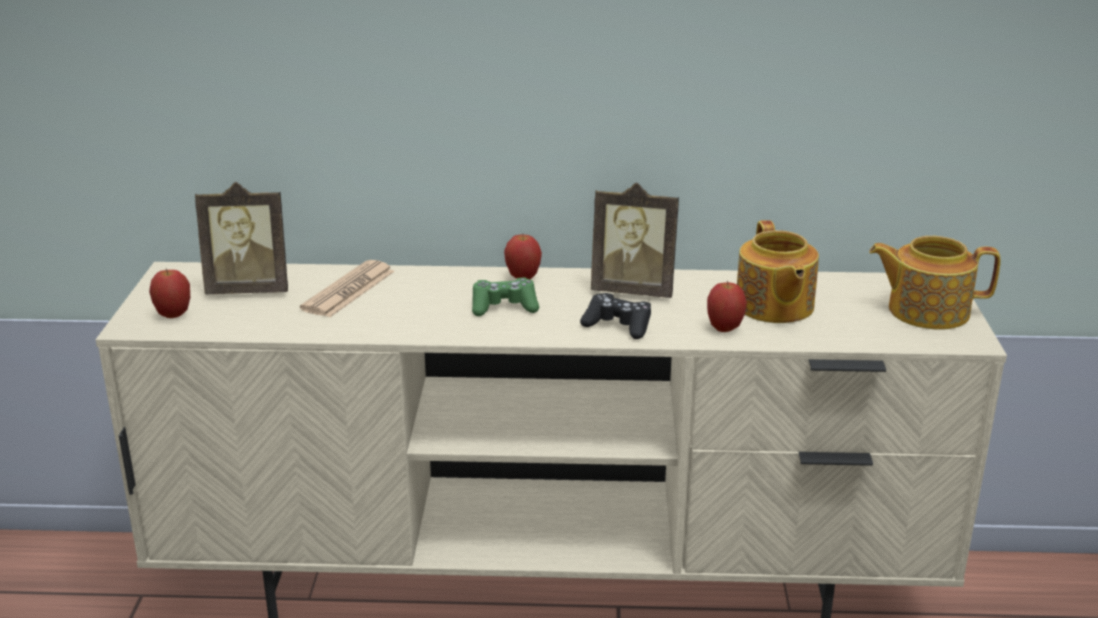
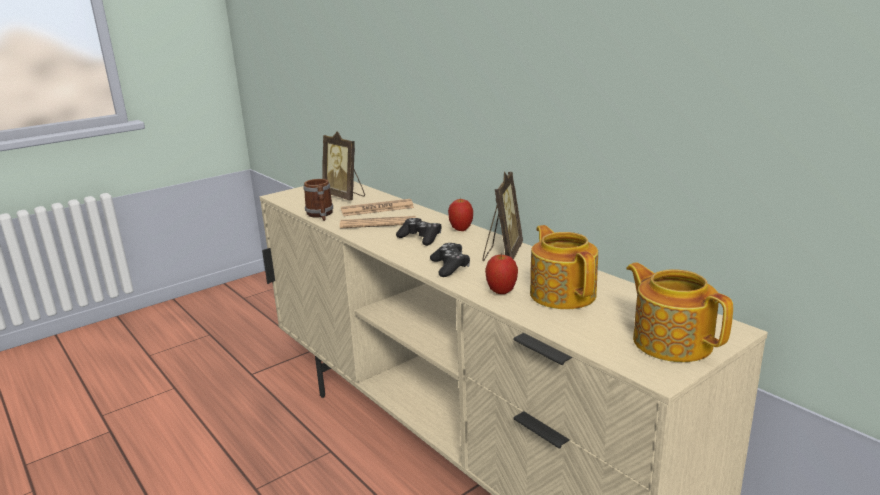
camera: 50 degrees right, 5 degrees down
(173, 315) = (298, 196): apple -> none
(290, 328) = (320, 215): none -> mug
(404, 309) = (378, 223): none -> newspaper
(504, 307) = (420, 238): green game controller -> black game controller
(634, 290) = (502, 254): picture frame -> picture frame turned 135 degrees counterclockwise
(773, 306) = (563, 294): teapot -> teapot turned 120 degrees clockwise

